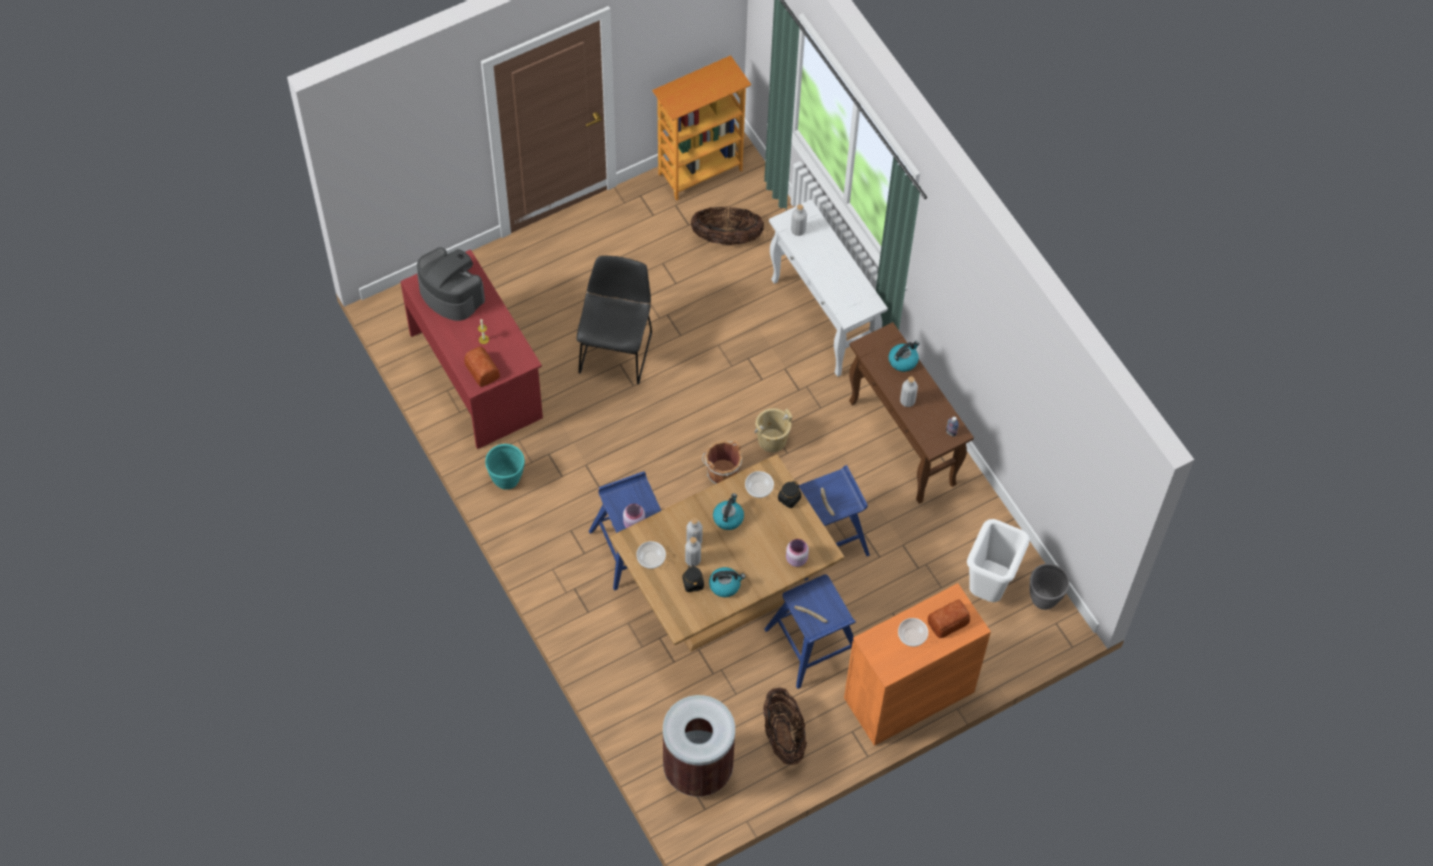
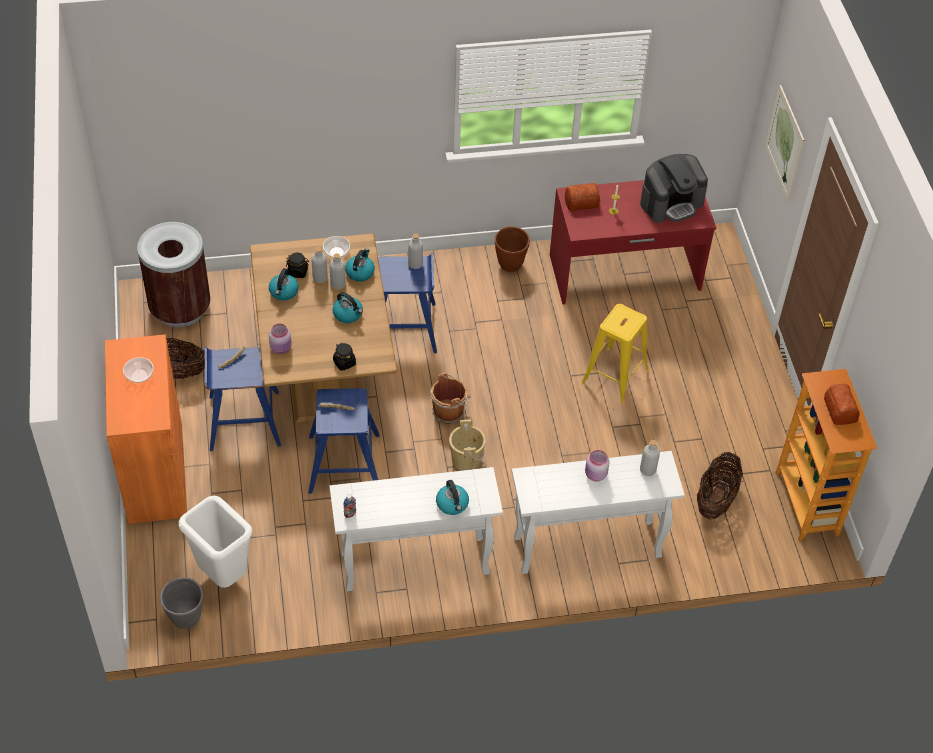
camera: 110 degrees right, 10 degrees down
(418, 158) = (785, 143): none -> picture
(507, 480) = (510, 265): turquoise planter -> brown planter
(616, 349) = (615, 375): black chair -> yellow stool
(635, 524) = (387, 270): pink jar -> pink jar (595, 475)
(669, 528) = (360, 272): none -> kettle
(759, 488) = (366, 345): bowl -> none
(903, 444) = (414, 564): brown console table -> white console table
(907, 401) = (404, 491): grey bottle -> grey bottle (415, 264)
(949, 622) = (135, 407): bread -> bread (839, 410)

